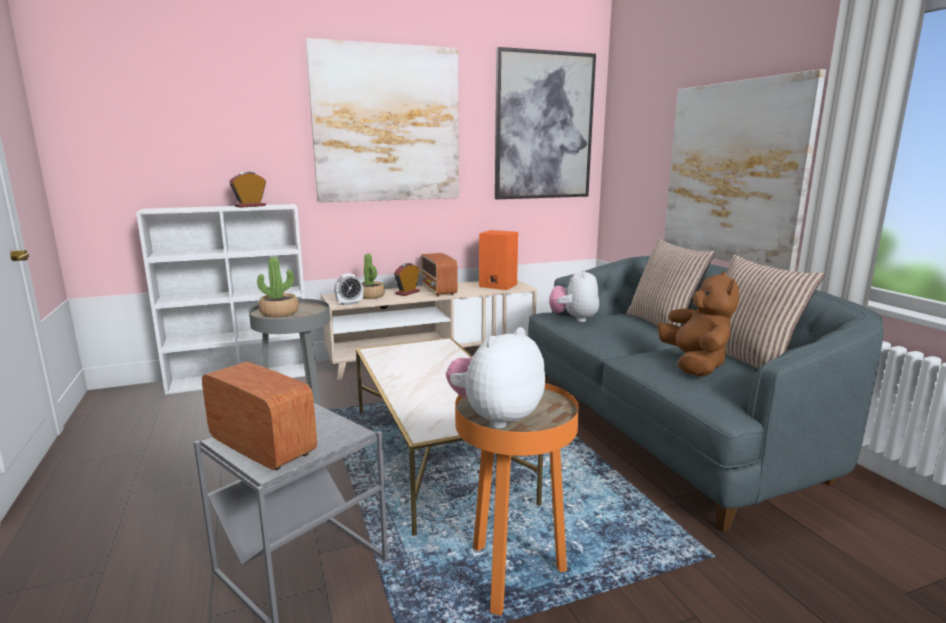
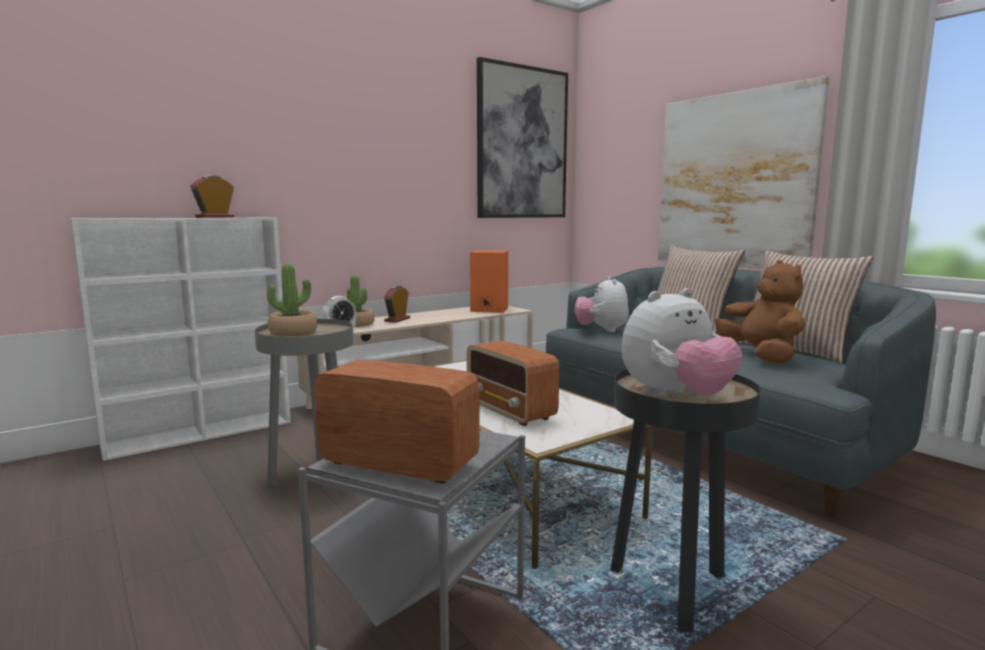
camera: 15 degrees left, 5 degrees down
(387, 124) = (368, 131): picture -> none
(438, 290) = (430, 316): radio -> radio (511, 411)
(495, 417) = (676, 397): plush toy -> plush toy turned 150 degrees counterclockwise
(512, 576) = (672, 591): orange side table -> black side table

